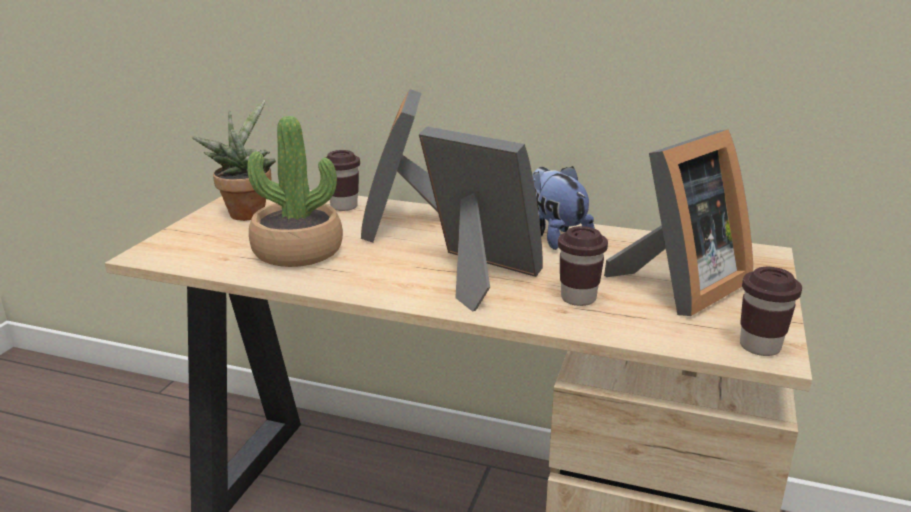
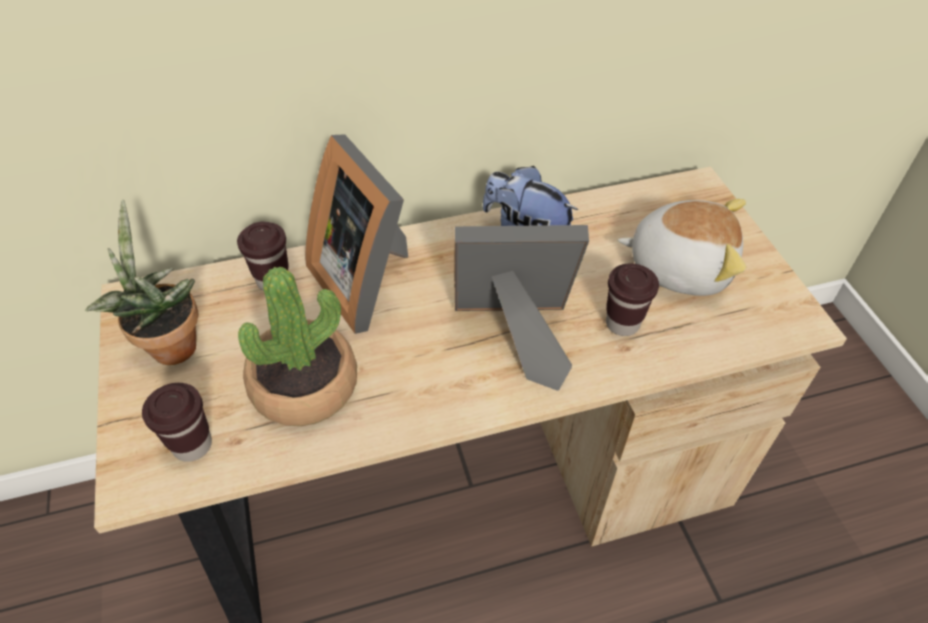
camera: 35 degrees left, 25 degrees up
(678, 287) = (679, 266): picture frame -> plush toy
(760, 346) = (790, 317): brown cup -> brown cup (192, 445)

